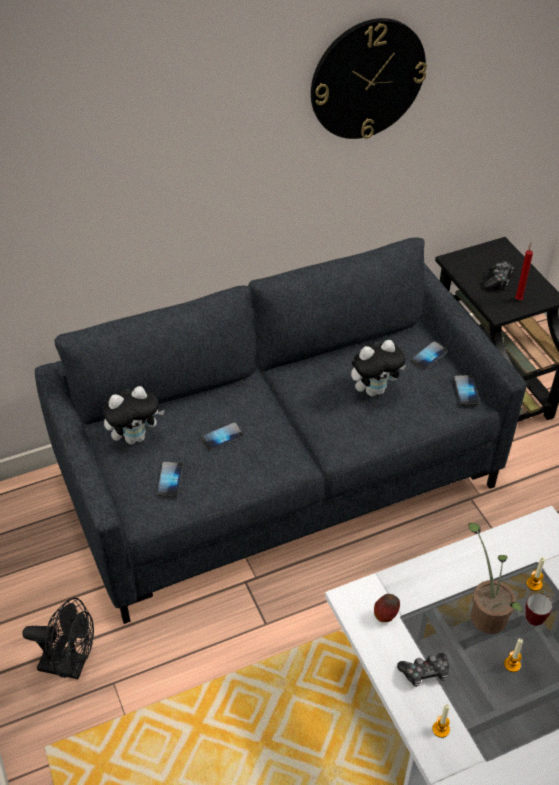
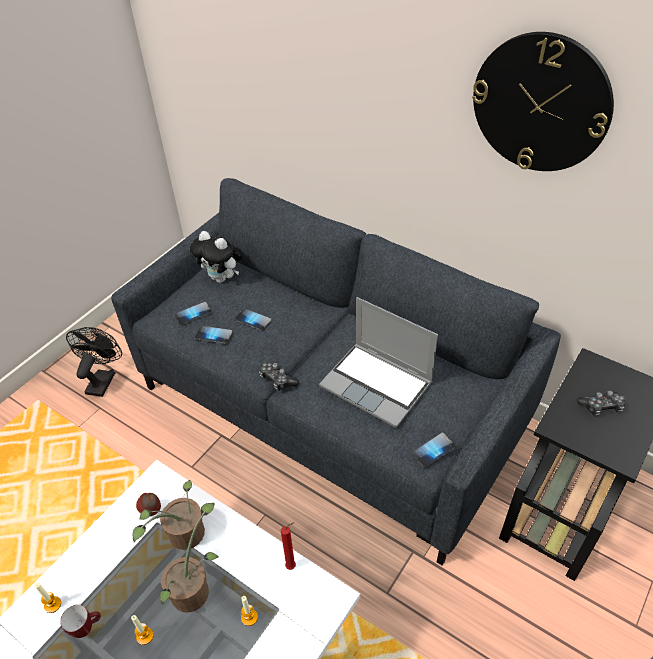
camera: 60 degrees right, 0 degrees up
(70, 665) = (102, 379): black fan -> black fan turned 150 degrees counterclockwise
(374, 390) = (378, 385): plush toy -> laptop
(425, 673) = (106, 567): game controller -> game controller (277, 380)
(428, 356) = (453, 403): phone -> phone (214, 335)
(429, 602) = (182, 537): none -> potted plant
(518, 299) = (592, 435): red candle -> red candle (292, 566)
(533, 617) = (209, 632): mug -> mug (87, 628)

